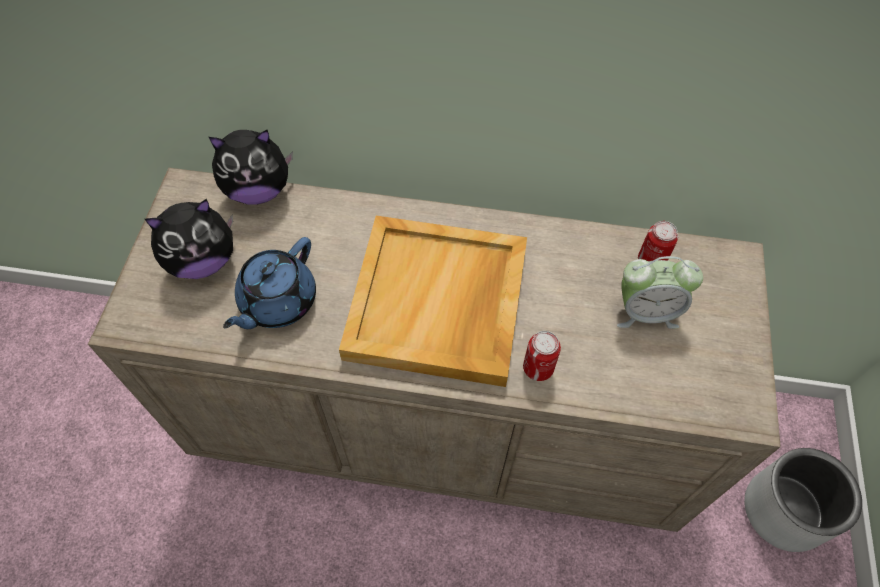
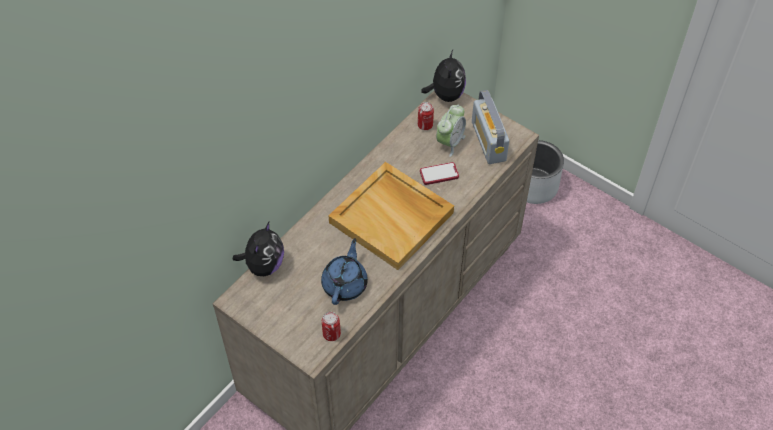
camera: 60 degrees left, 5 degrees down
(203, 261) = (295, 308): plush toy -> plush toy (445, 95)
(277, 302) = (345, 284): blue teapot -> blue teapot turned 135 degrees counterclockwise
(538, 368) = (452, 196): can -> can (331, 334)
(569, 327) = (439, 174): none -> phone
(695, 369) = (488, 141): none -> radio

